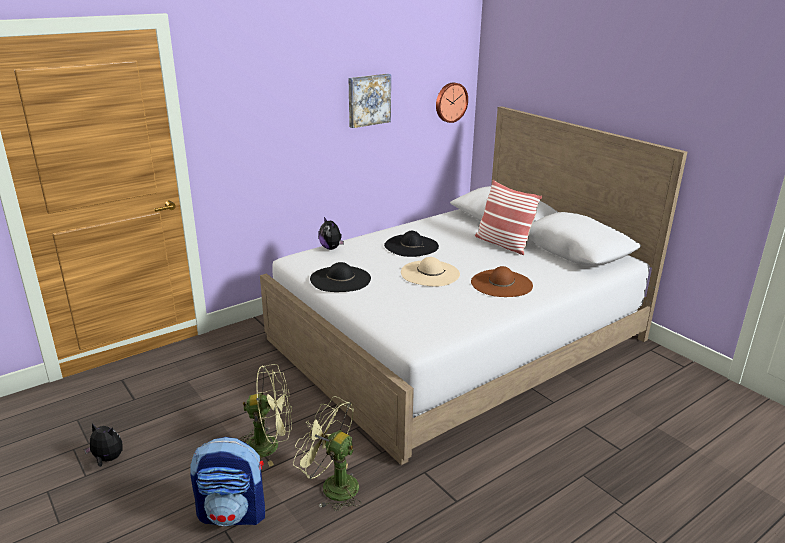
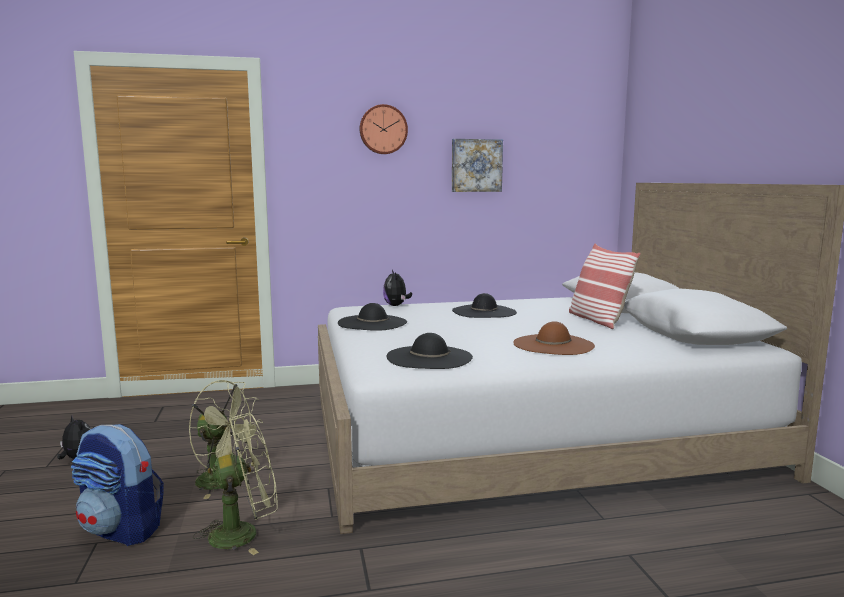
camera: 25 degrees right, 15 degrees down
(332, 486) = (244, 533): green fan -> green fan turned 105 degrees clockwise
(430, 273) = (476, 329): beige hat -> none
(433, 318) = (429, 357): none -> black hat
(450, 102) = (584, 181): wall clock -> wall clock (383, 129)

